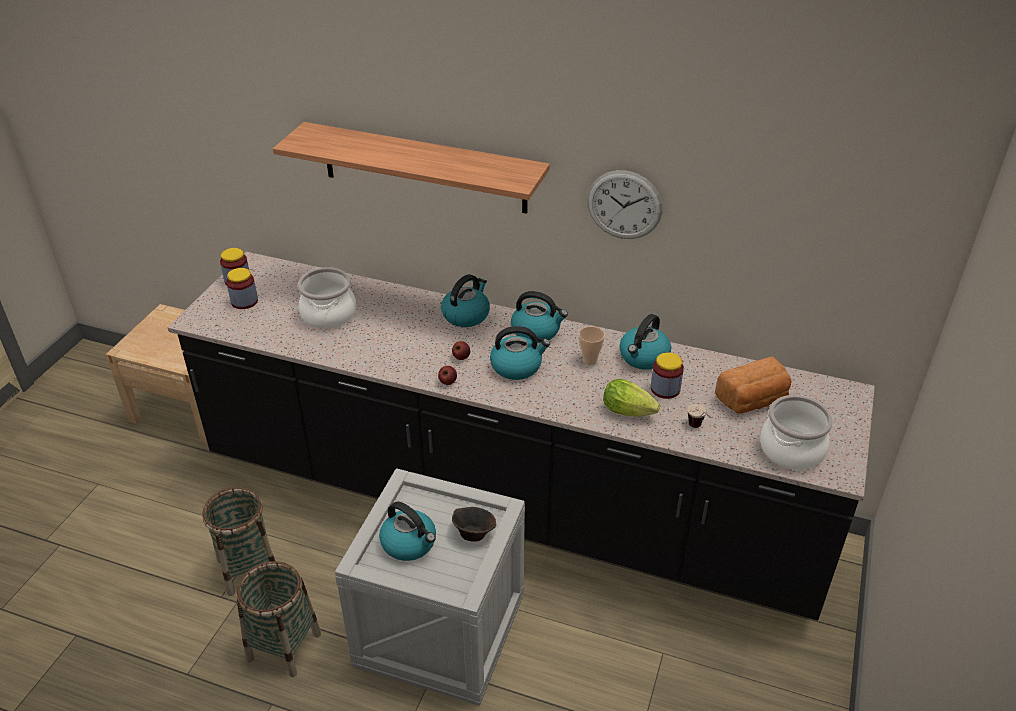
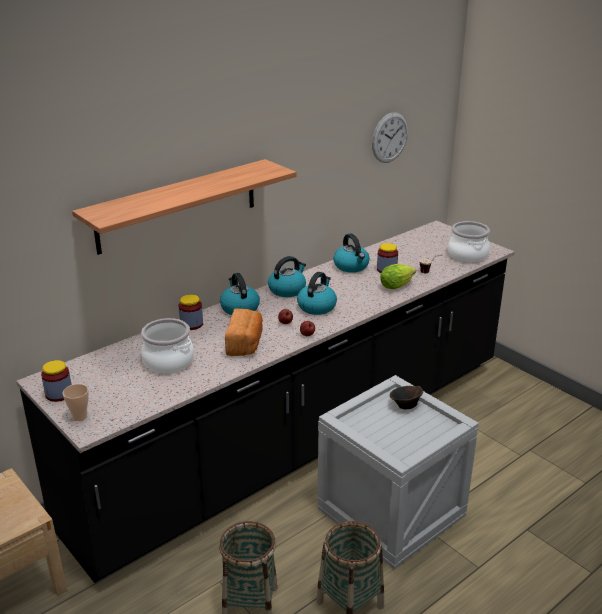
camera: 60 degrees left, 10 degrees down
(244, 301) = (96, 397): jar -> jar (191, 324)
(409, 543) = (395, 434): kettle -> none
(590, 360) = (336, 282): cup -> cup (79, 417)
(624, 205) = (310, 169): wall clock -> wall clock (389, 137)
(753, 400) = (420, 251): bread -> bread (245, 344)

